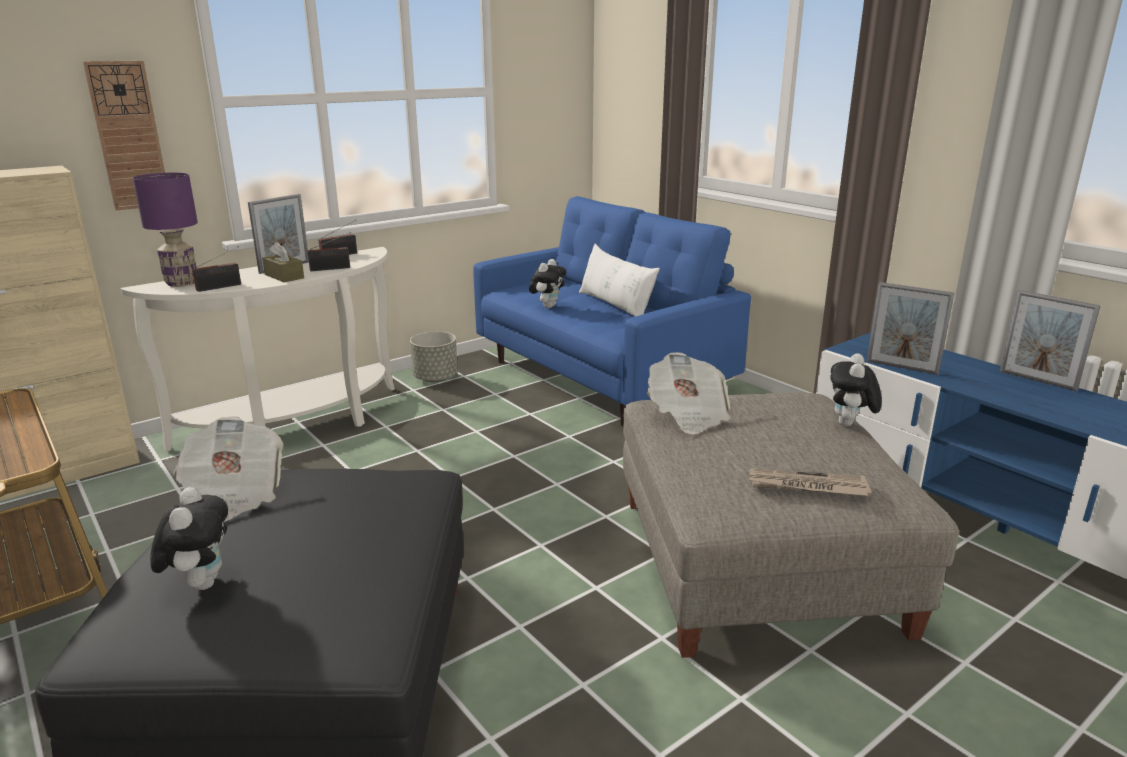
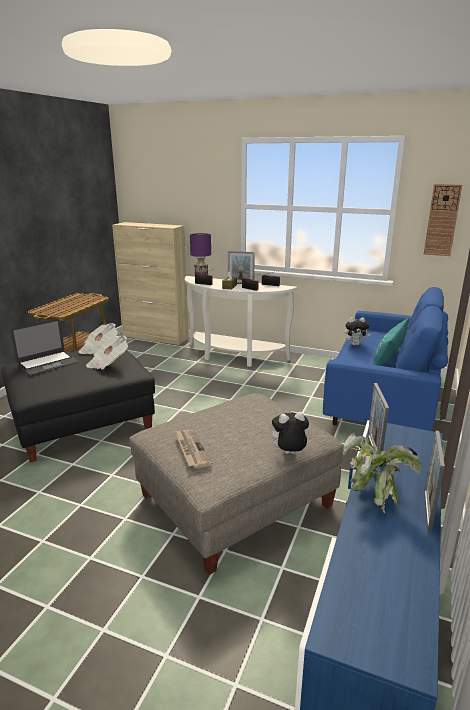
camera: 60 degrees right, 0 degrees up
(128, 136) = (208, 217): wall clock -> wall clock (442, 220)
(201, 583) = (48, 363): plush toy -> laptop
(435, 378) = (314, 364): grey planter -> none
(615, 305) = (388, 358): white pillow -> turquoise pillow
(687, 414) = (247, 406): newspaper -> newspaper (108, 363)
(999, 393) = (374, 493): none -> potted plant

